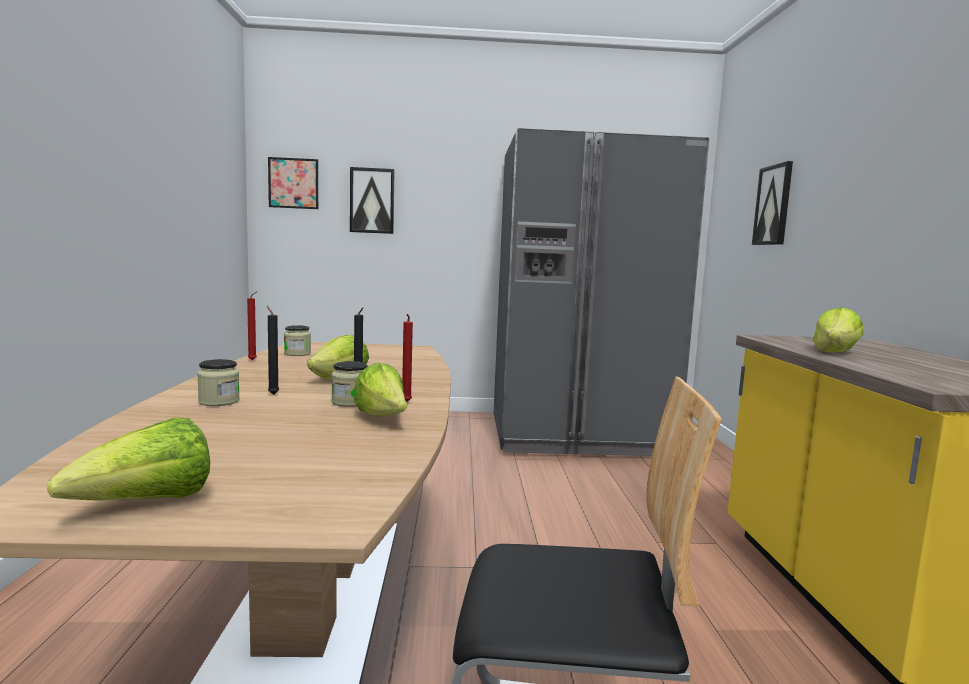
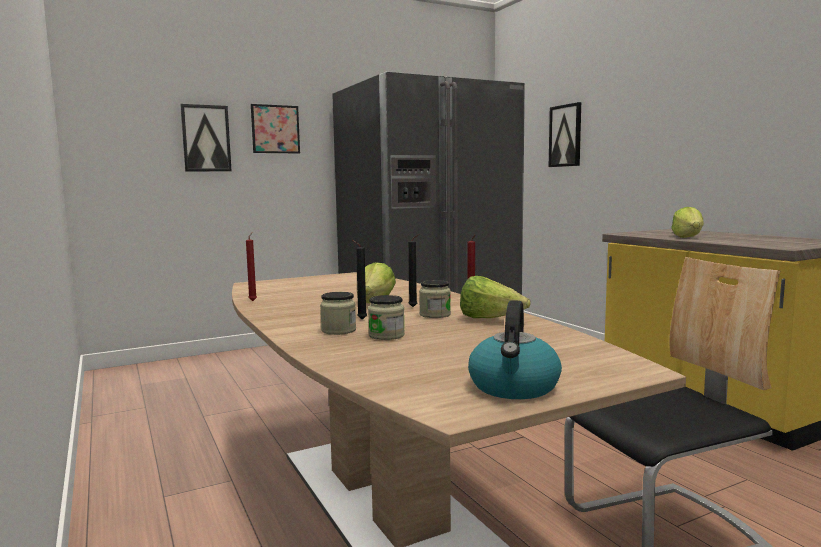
camera: 25 degrees left, 0 degrees up
(147, 504) = (514, 387): lettuce -> kettle
(293, 183) = (116, 121): picture -> picture (275, 129)
(297, 354) = (274, 291): jar -> jar (386, 335)

